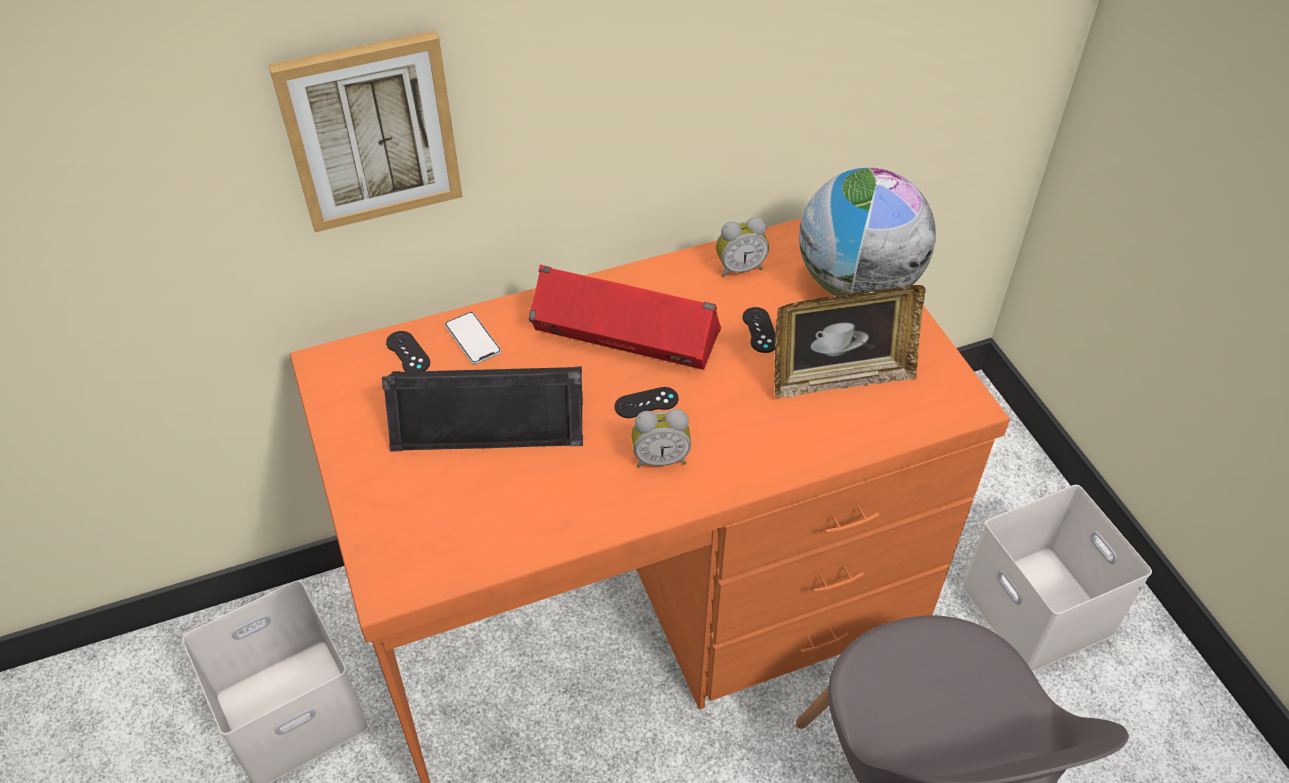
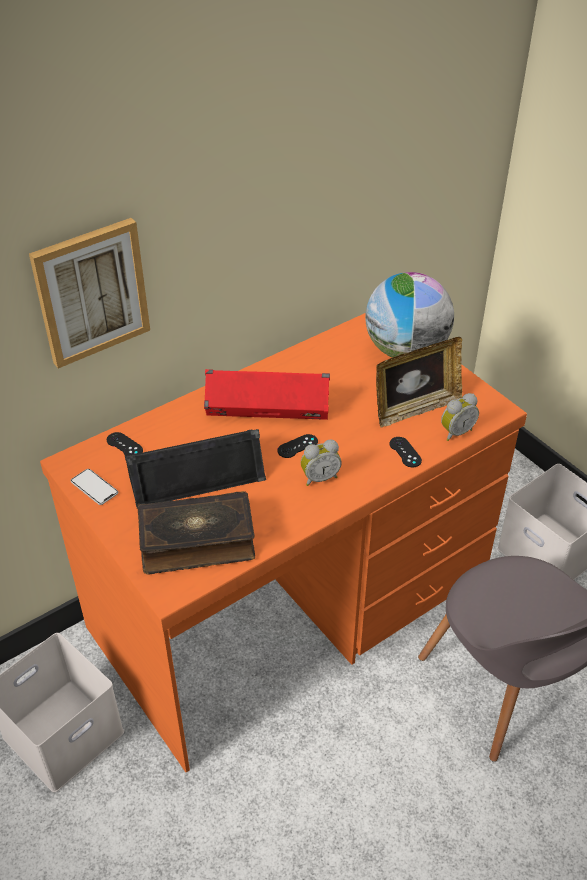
camera: 15 degrees left, 5 degrees down
(452, 520) = (197, 542): none -> book
(473, 339) = (166, 428): phone -> phone (94, 487)
(739, 268) = (327, 354): alarm clock -> alarm clock (455, 432)
(760, 330) = (354, 389): black game controller -> black game controller (405, 452)

